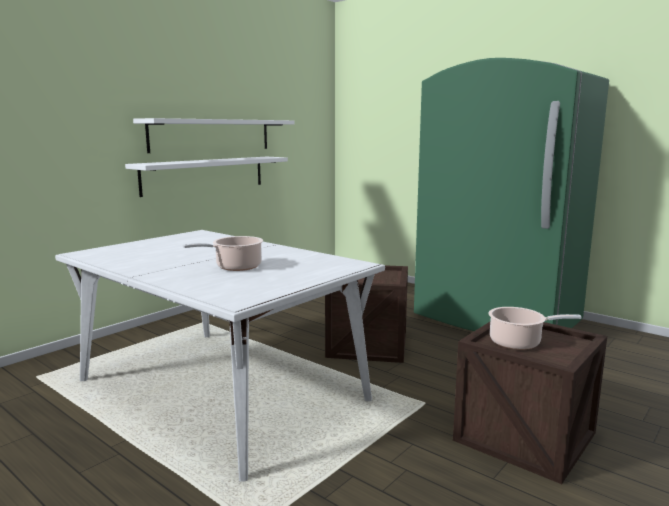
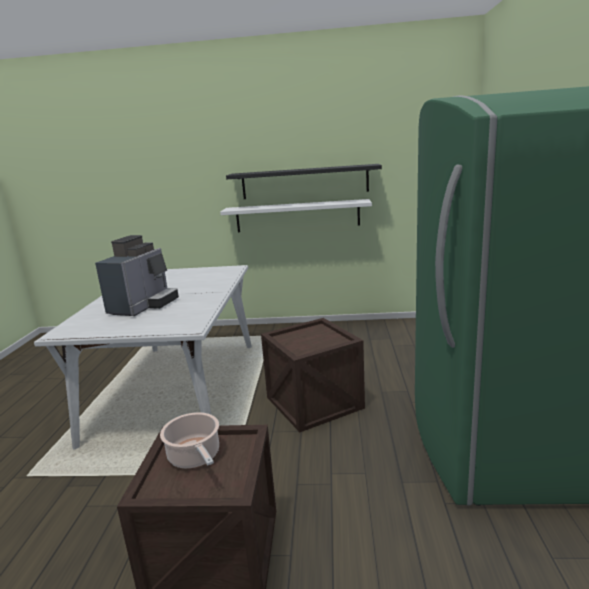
camera: 55 degrees right, 5 degrees up
(212, 135) = (304, 182): white shelf -> black shelf
(235, 267) = (144, 306): cooking pot -> coffee machine

